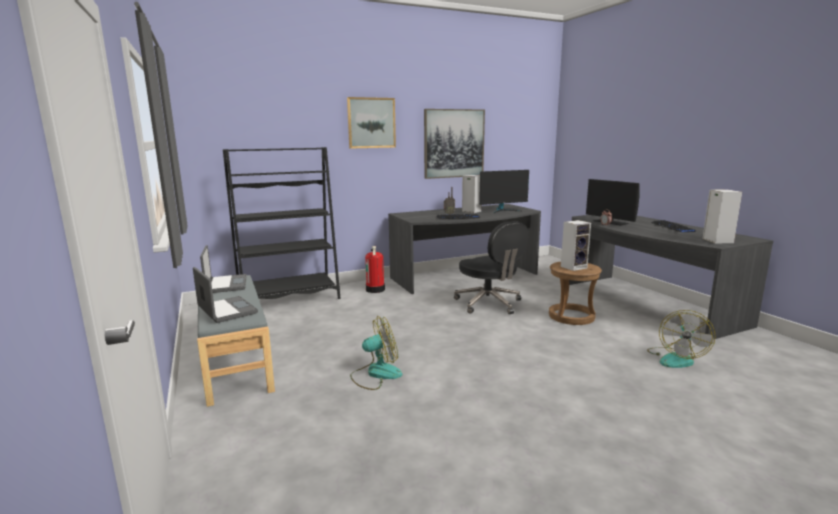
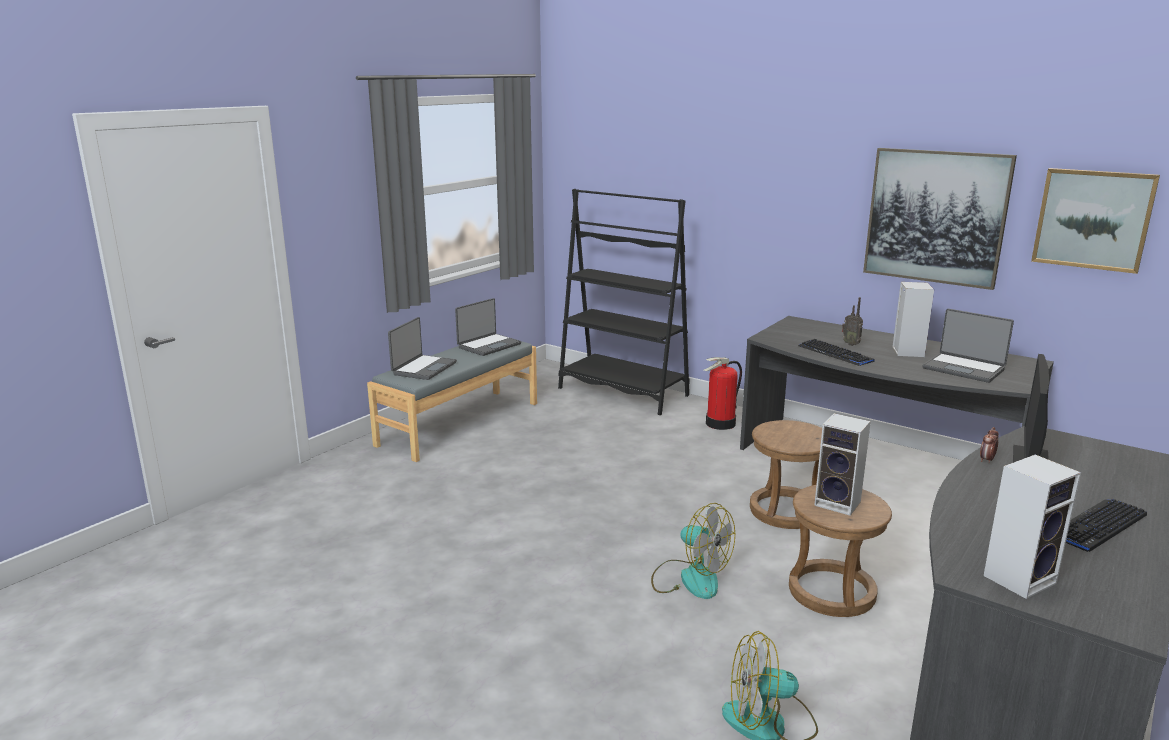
camera: 60 degrees right, 5 degrees up
(371, 123) = (782, 166): picture -> picture (1093, 219)
(376, 374) = (489, 496): fan -> fan (690, 578)
(489, 303) = (785, 511): black office chair -> brown stool
(503, 210) = (964, 369): monitor -> laptop

